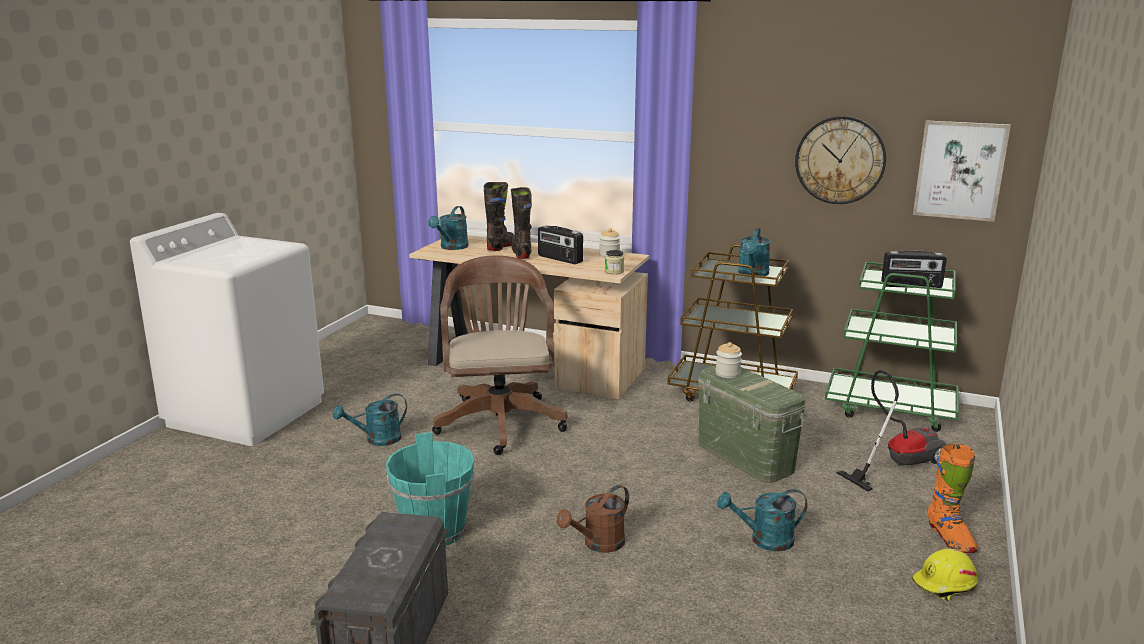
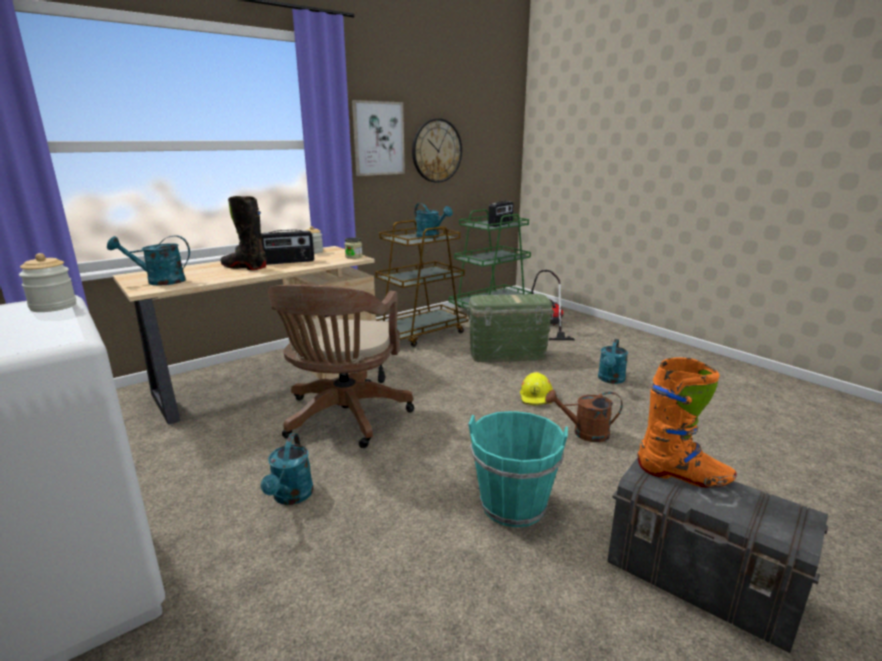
camera: 60 degrees left, 0 degrees up
(451, 247) = (159, 281): turquoise watering can -> turquoise watering can turned 120 degrees clockwise
(500, 420) = (344, 419): brown office chair -> brown office chair turned 105 degrees counterclockwise
(501, 246) = (206, 269): black boot -> none
(598, 544) = (584, 433): brown watering can -> brown watering can turned 105 degrees clockwise
(727, 373) = (490, 299): jar -> jar (53, 306)
(945, 585) = (676, 354): yellow hard hat -> yellow hard hat (536, 397)
(949, 538) = (633, 339): orange boot -> orange boot (683, 476)
(960, 170) = (493, 151): picture -> picture (378, 138)

